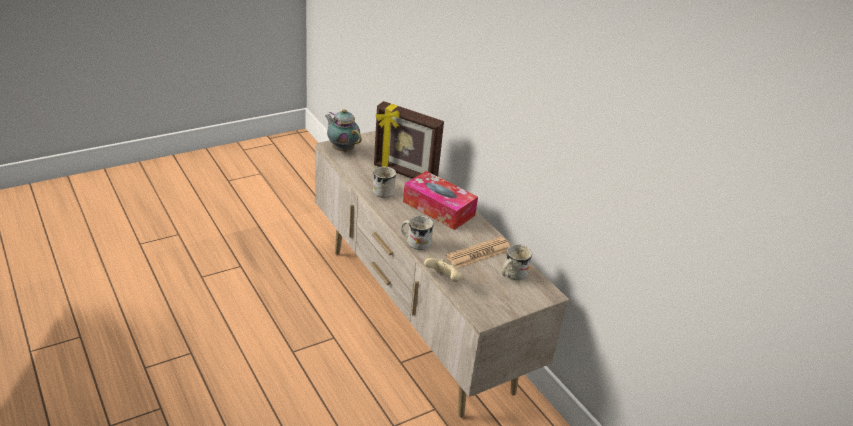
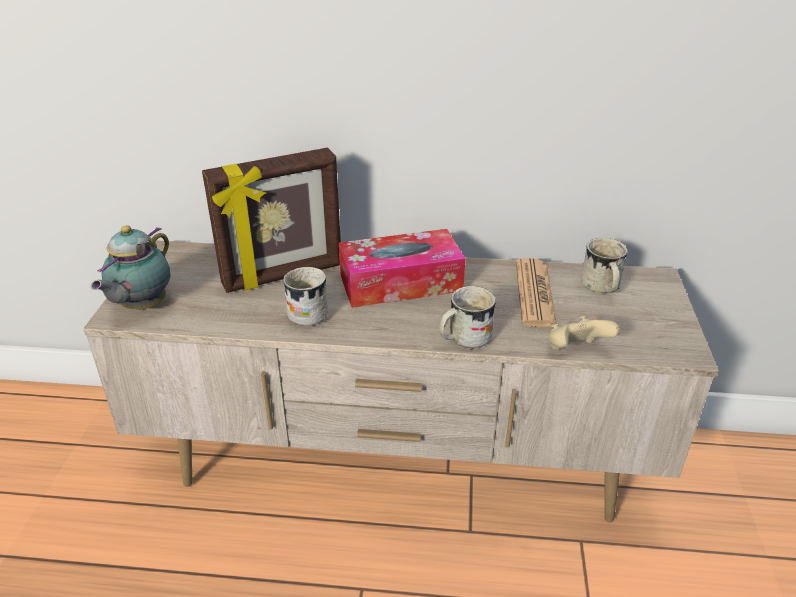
camera: 50 degrees left, 0 degrees up
(342, 149) = (142, 307): teapot -> teapot turned 60 degrees counterclockwise

